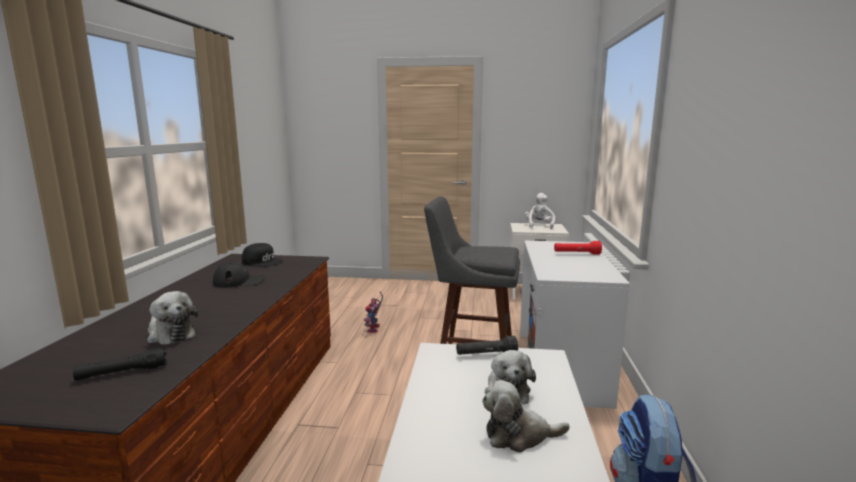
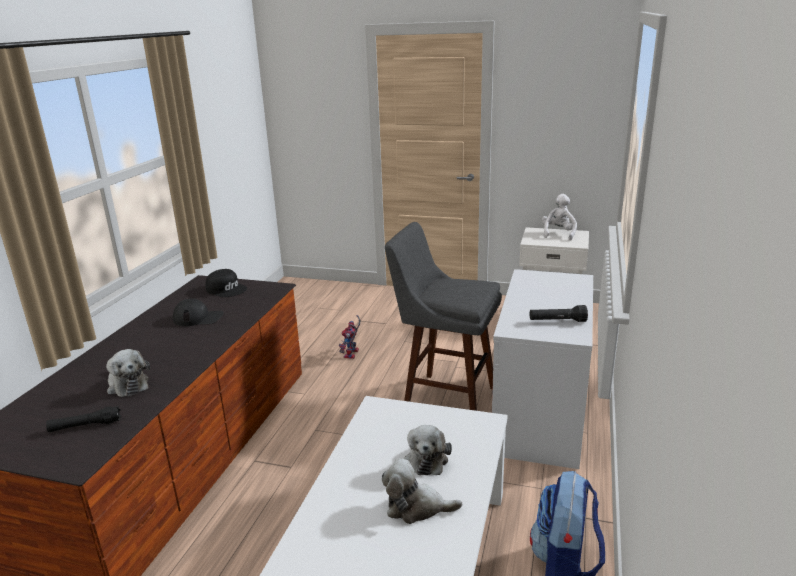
camera: 10 degrees right, 10 degrees up
(486, 355) = (424, 415): black flashlight -> black flashlight (557, 321)
(576, 254) = (561, 295): red flashlight -> none

